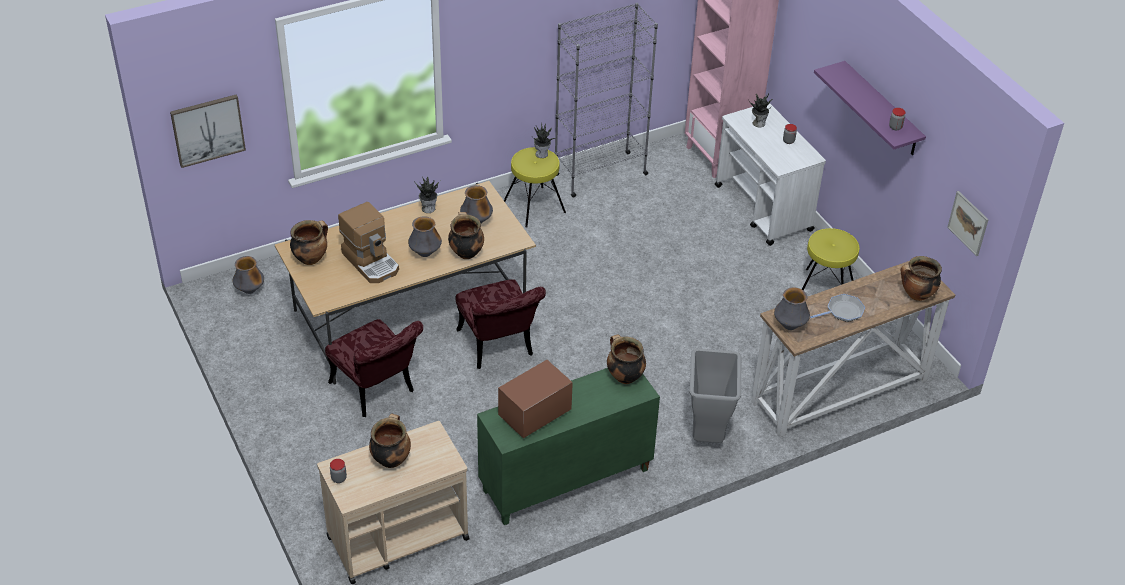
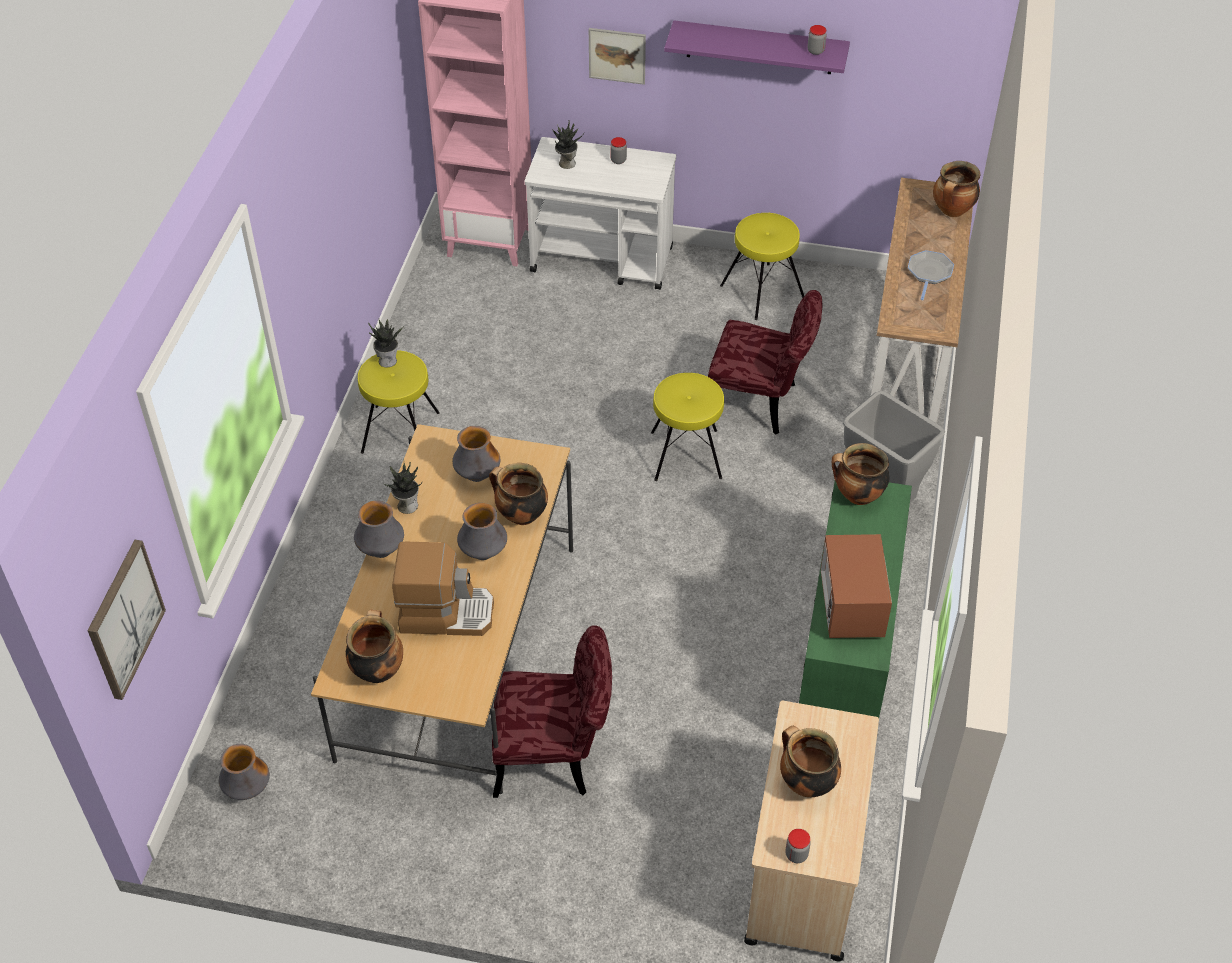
camera: 50 degrees left, 5 degrees up
(498, 348) = (593, 600): red chair -> red chair (760, 403)
(600, 174) = (411, 348): grey bookcase -> none
(648, 328) = (685, 455): none -> yellow stool
(789, 325) = (915, 322): vase -> vase (381, 551)
(968, 223) = (947, 104): picture -> picture (617, 55)

